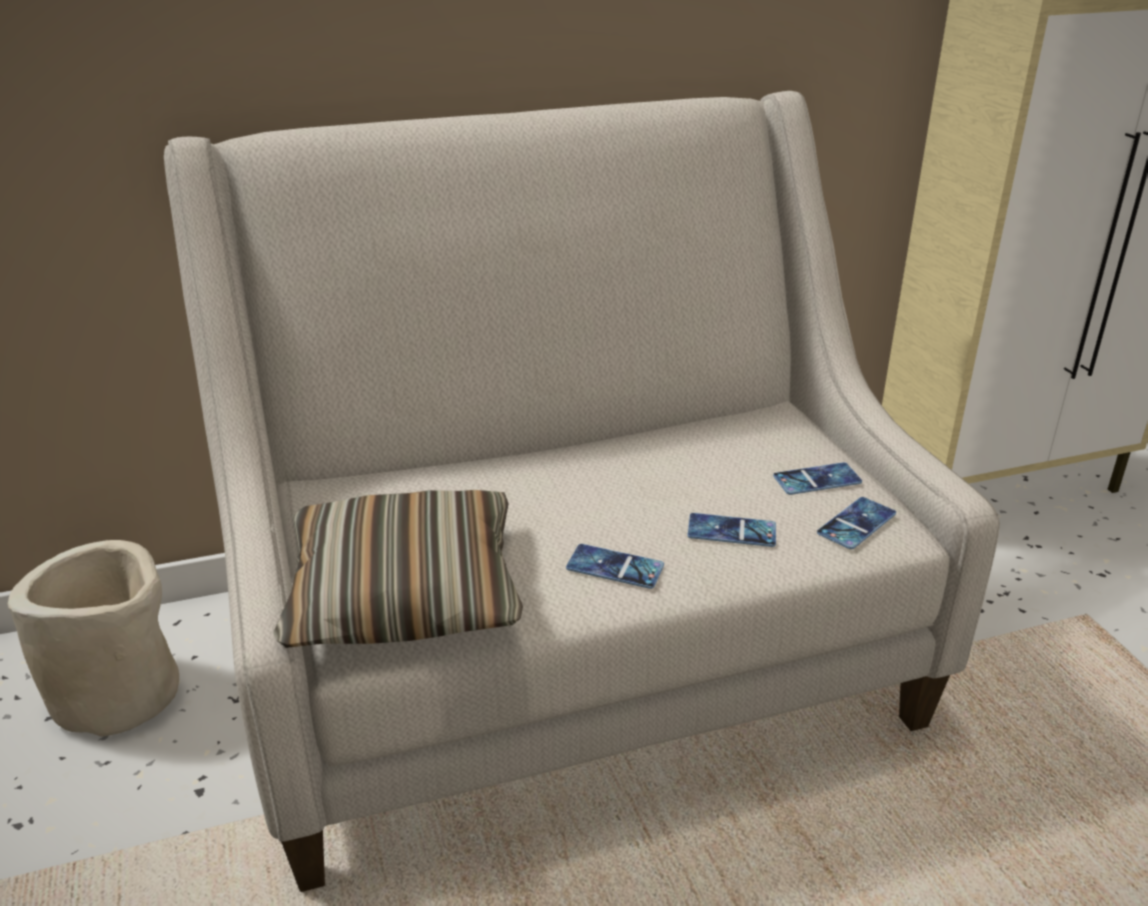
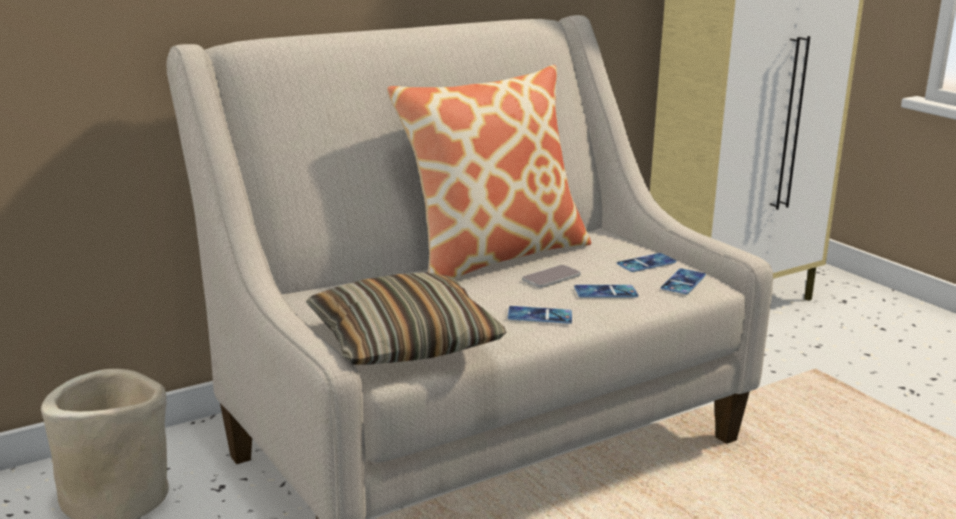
camera: 15 degrees left, 10 degrees down
(608, 442) = (493, 256): none -> pillow
(667, 493) = (551, 277): none -> phone

